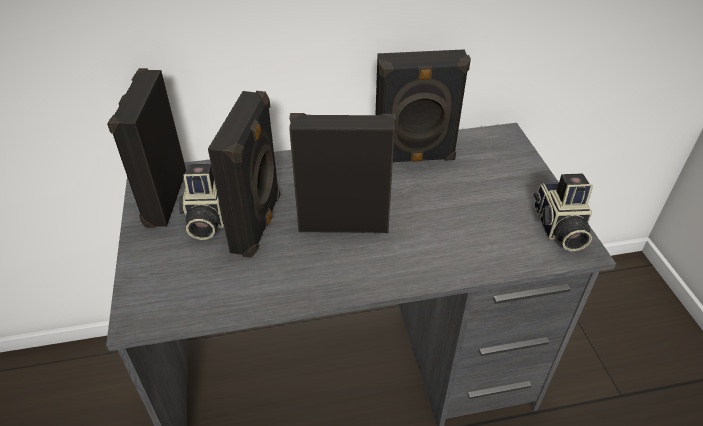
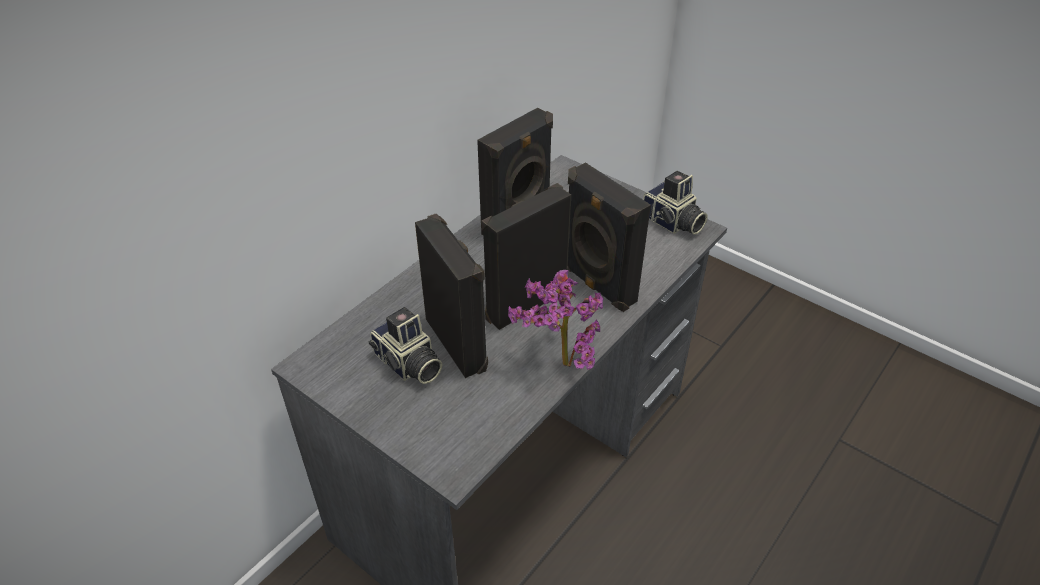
camera: 40 degrees left, 0 degrees up
(163, 197) = (344, 371): black speaker -> black speaker (597, 285)
(311, 287) = (558, 362): none -> potted plant

